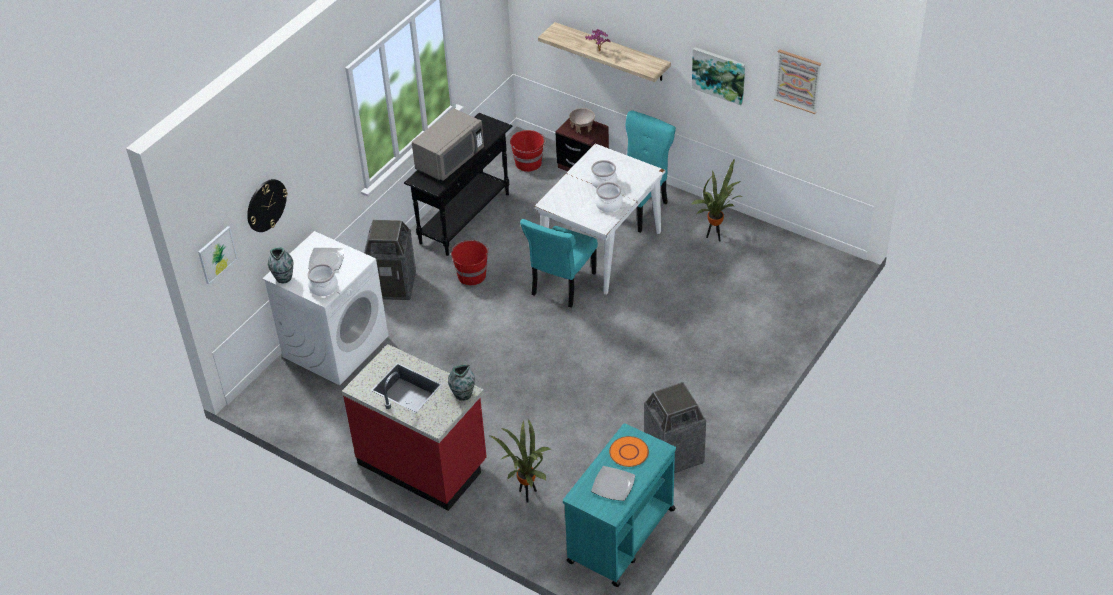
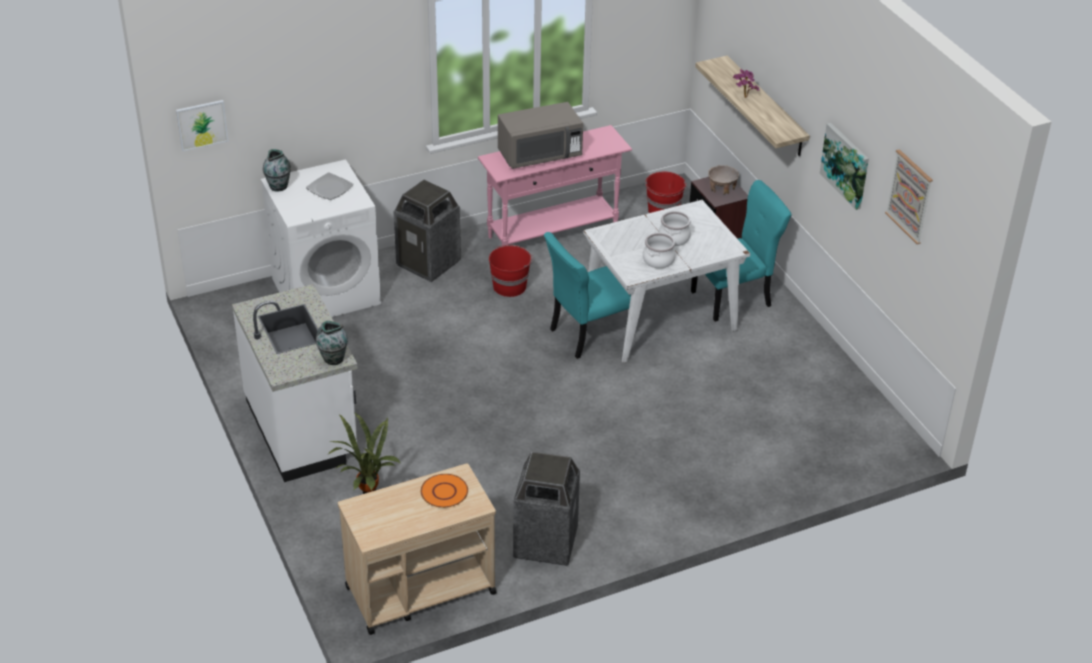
camera: 30 degrees right, 5 degrees down
(266, 205) = (281, 100): wall clock -> none
(323, 287) = (303, 209): cooking pot -> none
(423, 463) = (303, 429): red counter -> white counter
(465, 218) = (553, 233): black console table -> pink console table
(613, 485) = (398, 514): plate -> none
(620, 536) = (419, 590): turquoise cart -> beige cart
(715, 236) = (791, 359): potted plant -> none

